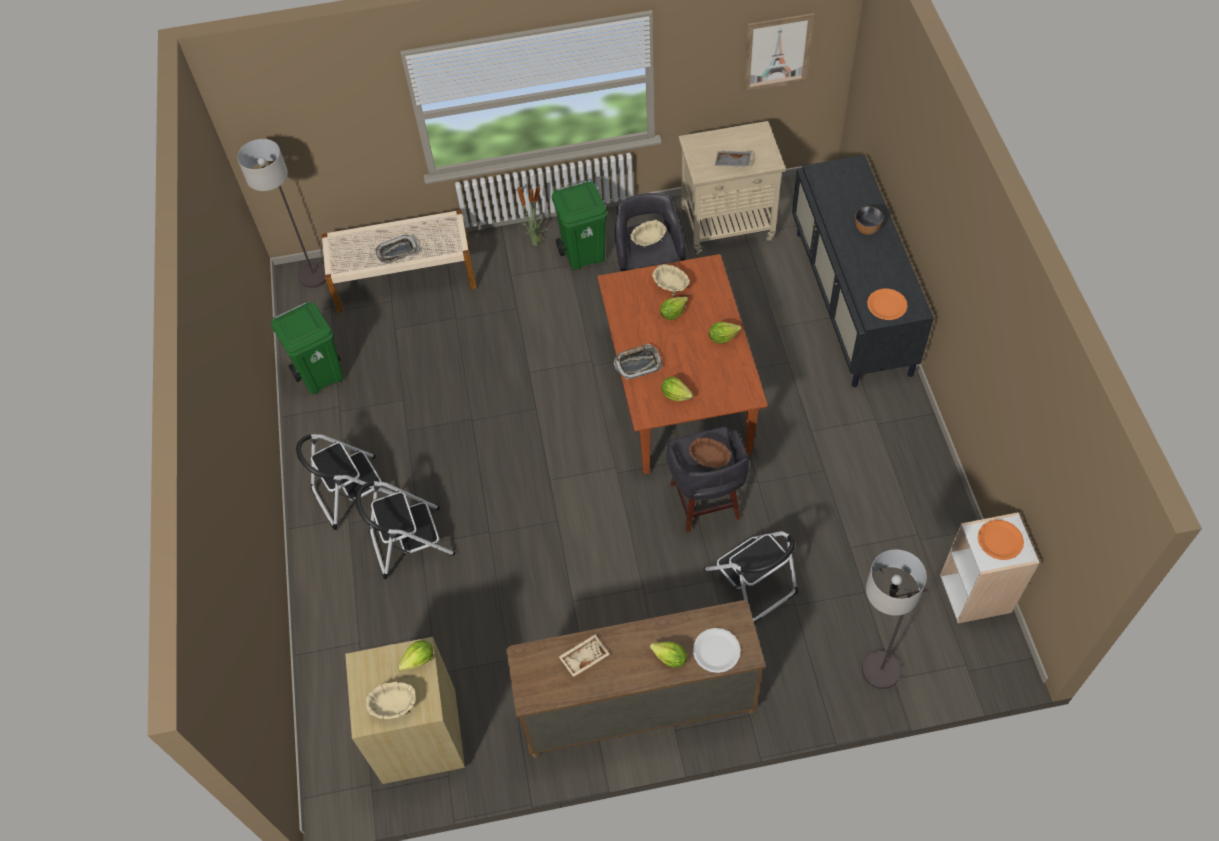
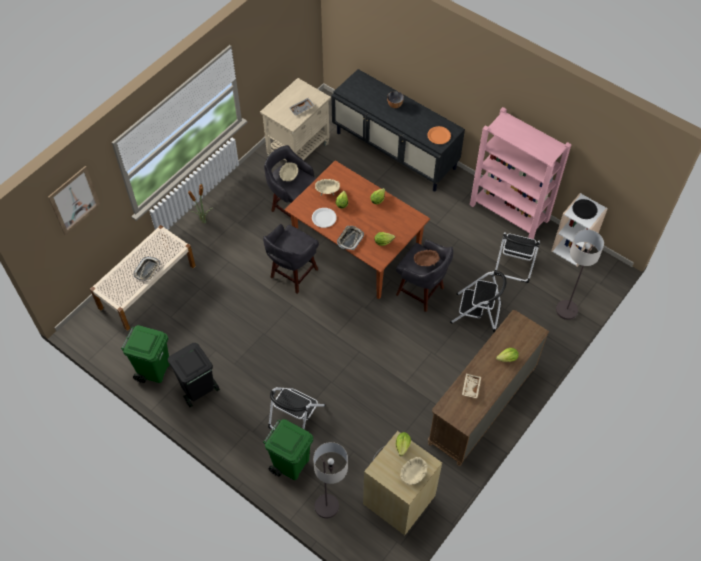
camera: 45 degrees left, 0 degrees up
(311, 283) = (93, 325): grey floor lamp -> grey floor lamp (331, 512)
(341, 431) = (198, 390): none -> black trash can
(352, 493) = (238, 416): step ladder -> step ladder (515, 263)
(572, 373) = (292, 275): none -> grey stool
(584, 254) = (237, 211): green trash can -> green trash can (291, 464)
(716, 651) = (523, 340): white plate -> white plate (324, 218)
(777, 53) = (289, 36): picture -> picture (74, 200)
(930, 482) = (509, 212): none -> pink bookcase
(1000, 540) = (584, 210): orange plate -> black plate

